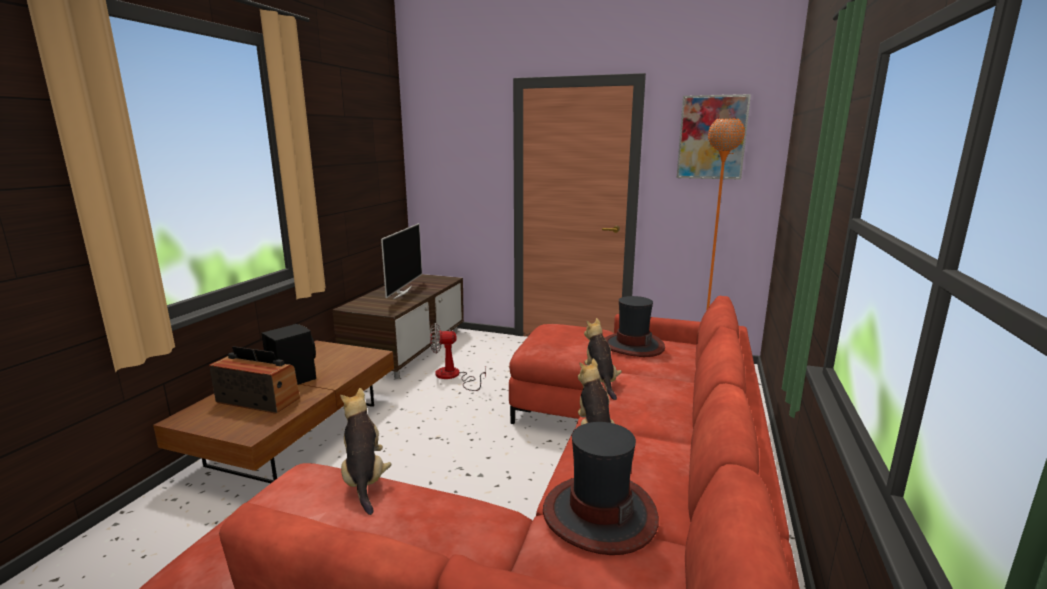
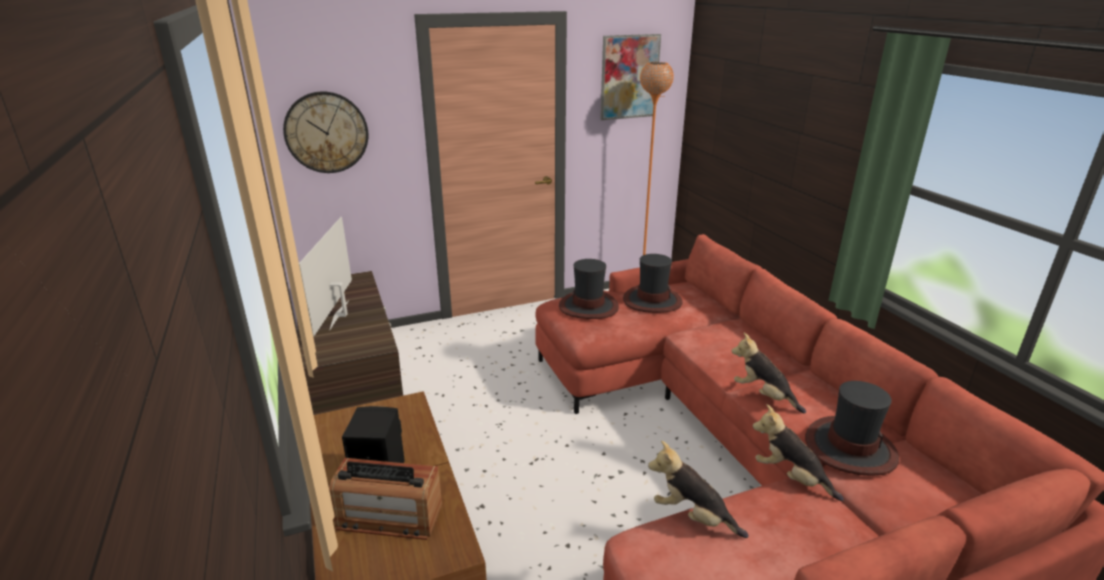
camera: 40 degrees left, 10 degrees up
(258, 400) = (389, 517): radio -> radio turned 150 degrees counterclockwise
(402, 292) = (340, 315): television -> television turned 150 degrees counterclockwise
(445, 165) = (326, 132): none -> wall clock
(453, 376) = (453, 391): fan -> none
(569, 334) = (589, 306): none -> hat
(600, 381) = (688, 345): plush toy -> plush toy (791, 477)

